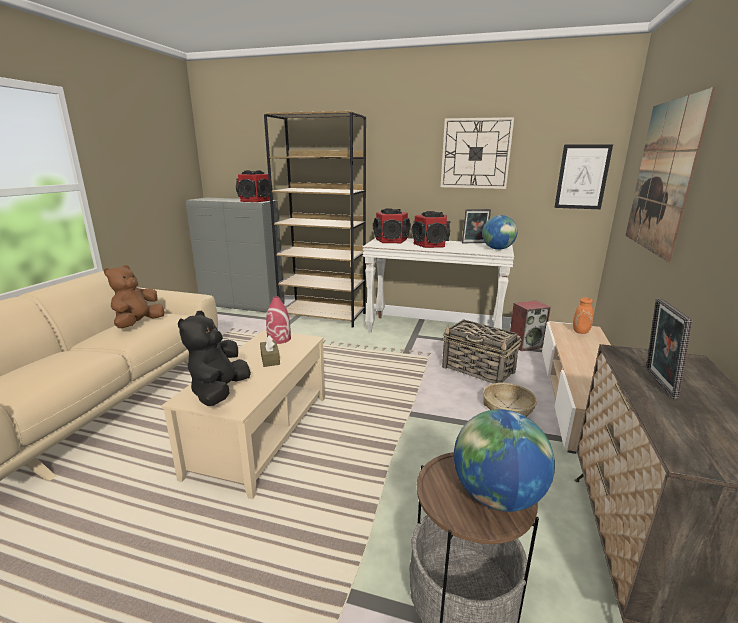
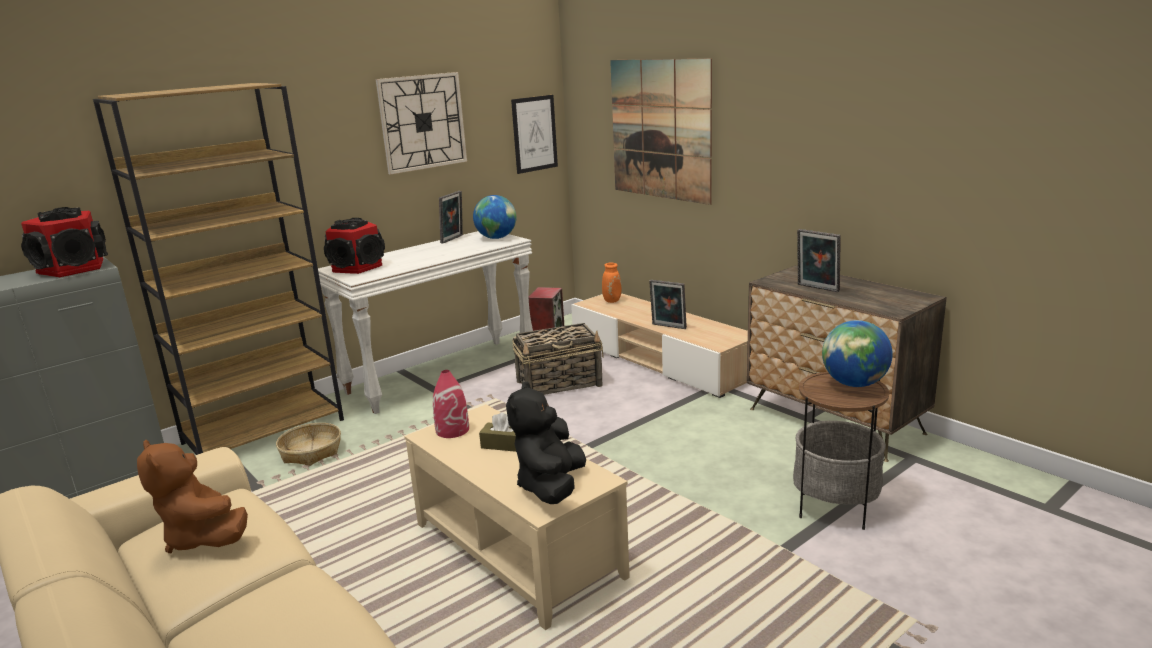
camera: 55 degrees left, 0 degrees up
(219, 392) = (551, 486): black plush toy -> black plush toy turned 60 degrees clockwise
(431, 244) = (419, 256): speaker -> none
(507, 407) = (637, 396): basket -> basket (311, 452)
(579, 367) = (668, 327): none -> picture frame

